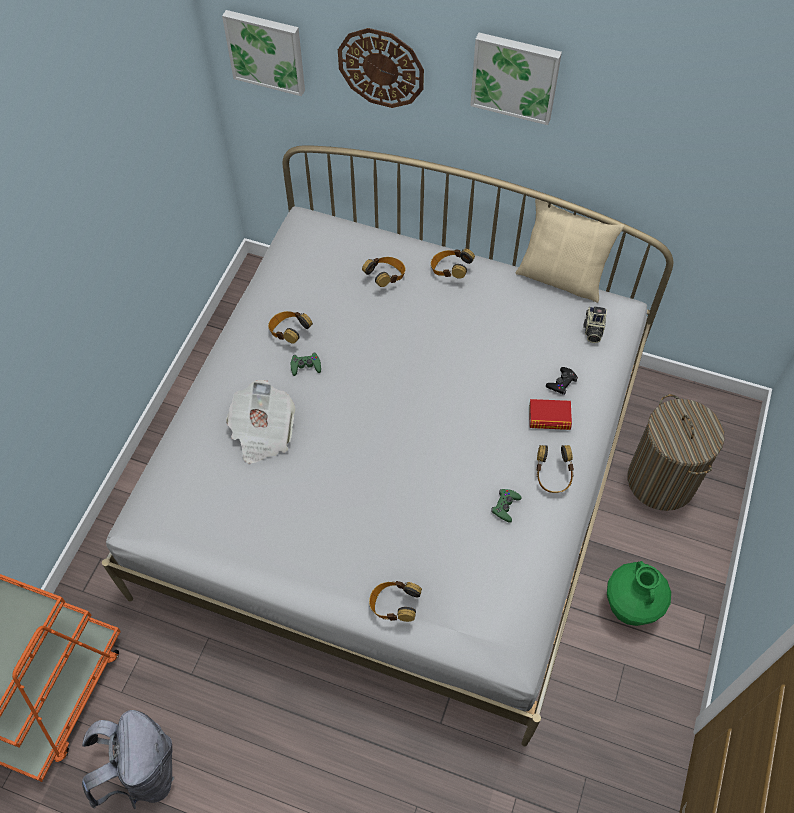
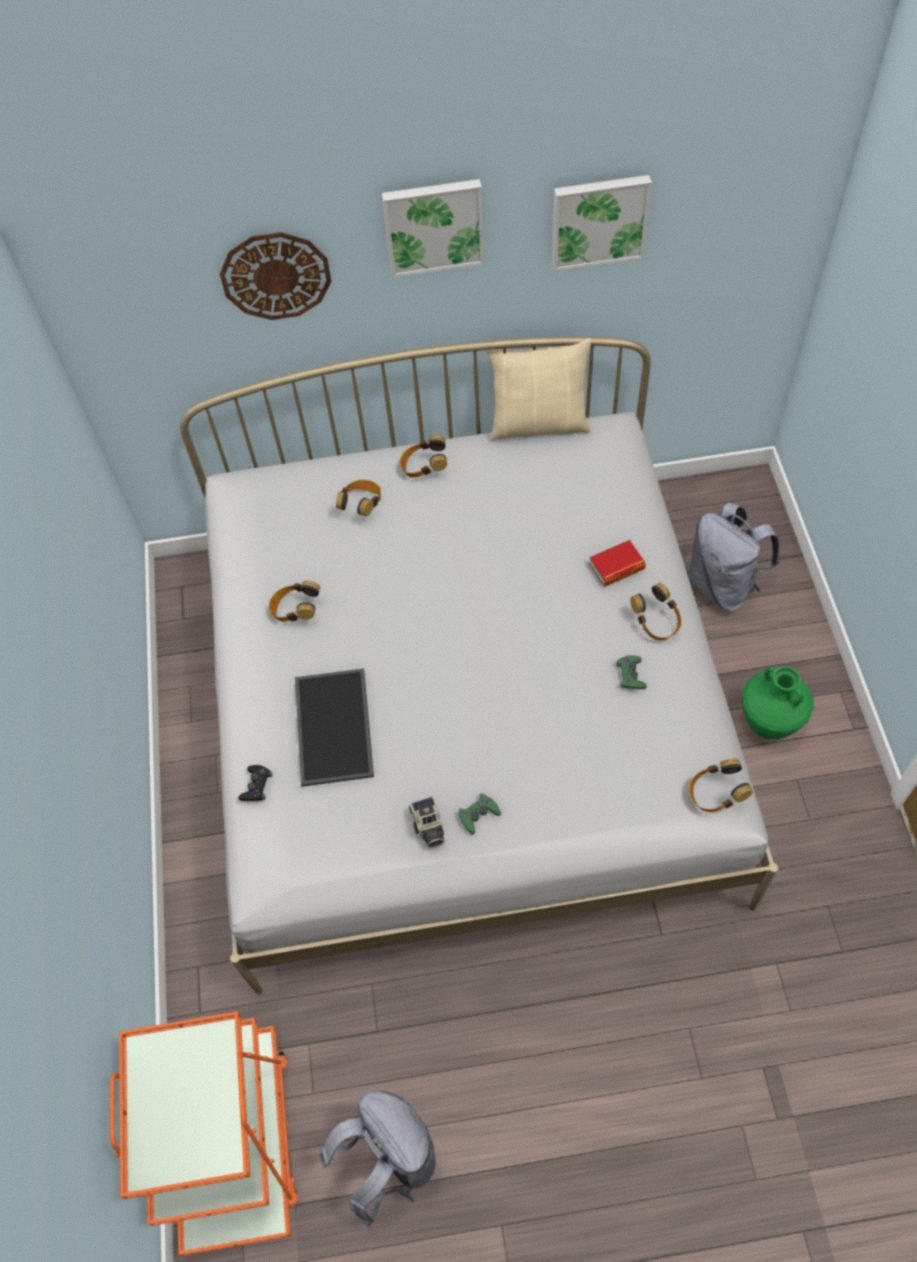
camera: 25 degrees left, 0 degrees up
(262, 432) = (336, 727): newspaper -> tray
(266, 51) = (130, 310): picture -> picture (599, 220)
(305, 366) = (336, 636): green game controller -> green game controller (478, 815)
(394, 606) = (585, 830): headphones -> headphones (715, 794)
(561, 383) = (606, 527): black game controller -> black game controller (256, 786)
(592, 330) = (603, 461): camera -> camera (428, 827)
(661, 480) = (723, 585): laundry basket -> grey backpack

